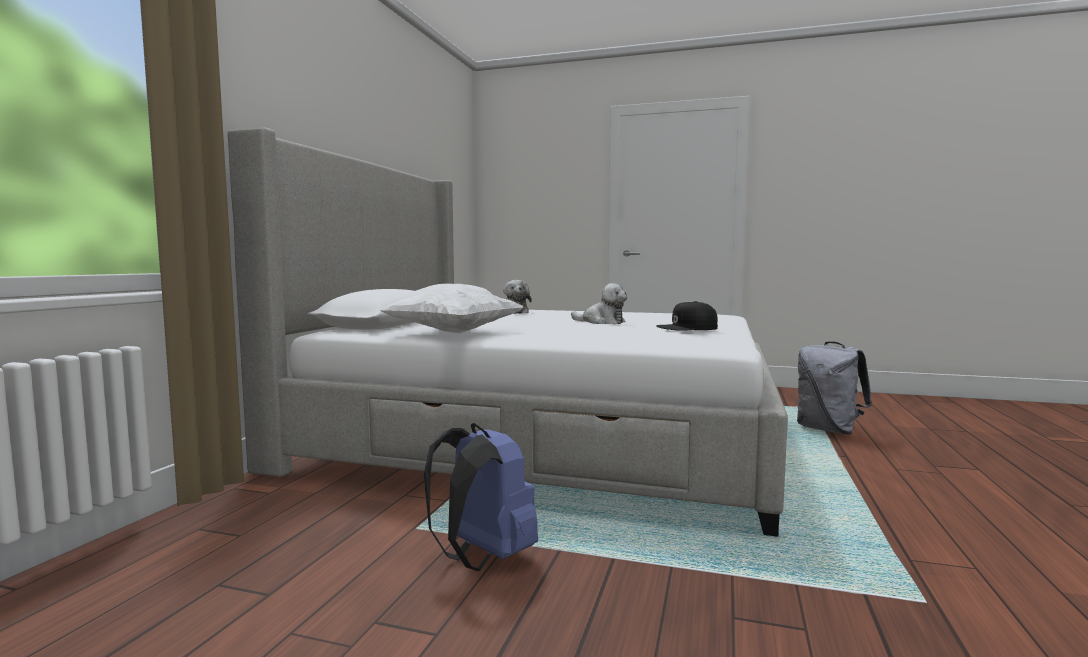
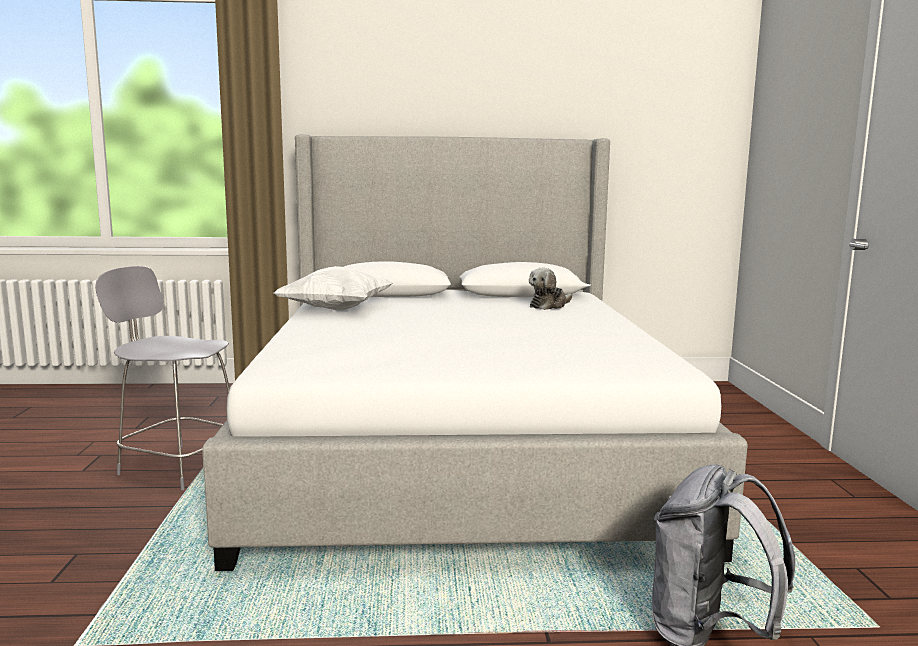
camera: 70 degrees right, 5 degrees up
(482, 557) = (178, 466): blue backpack -> grey chair
(602, 322) = (469, 332): plush toy -> none
(687, 328) = (406, 354): black cap -> none

